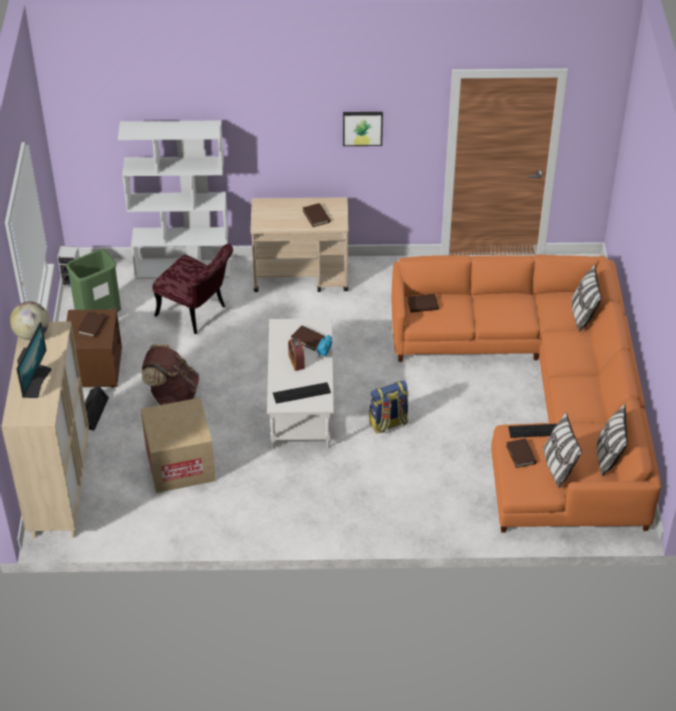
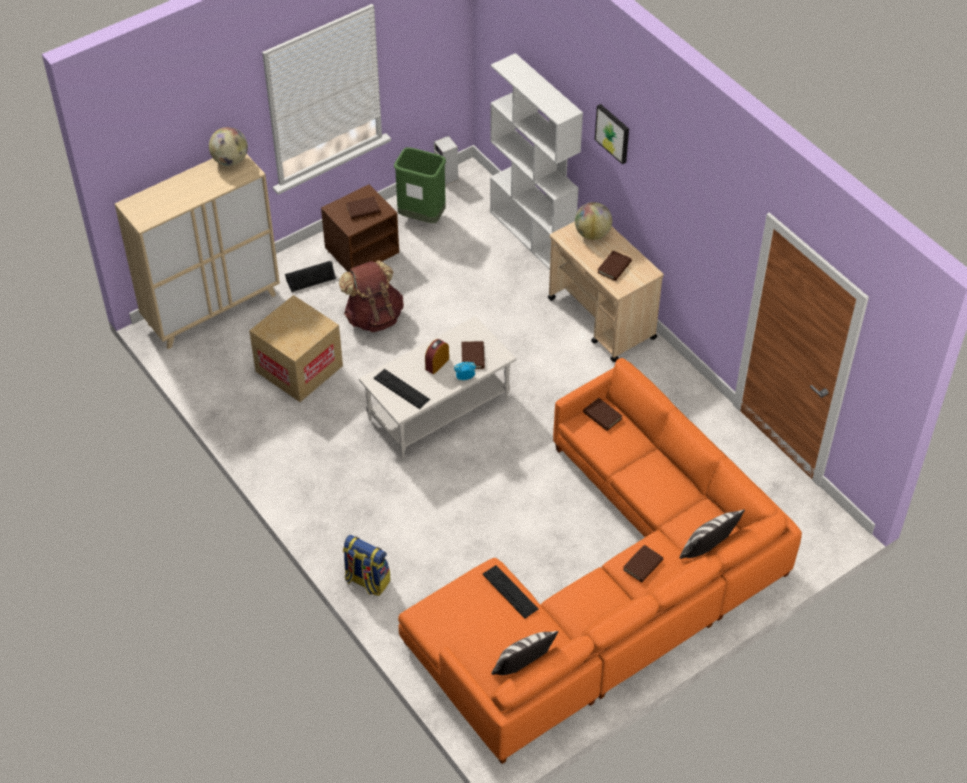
camera: 55 degrees right, 5 degrees up
(35, 382) = (178, 193): monitor -> none
(196, 313) = (485, 276): red chair -> none
(273, 210) = (592, 234): none -> globe
(362, 127) = (688, 212): picture -> picture (613, 133)
(388, 423) = (469, 485): backpack -> backpack (366, 580)
(521, 454) = (467, 594): brown book -> brown book (642, 565)
(557, 467) = (474, 631): pillow -> none

